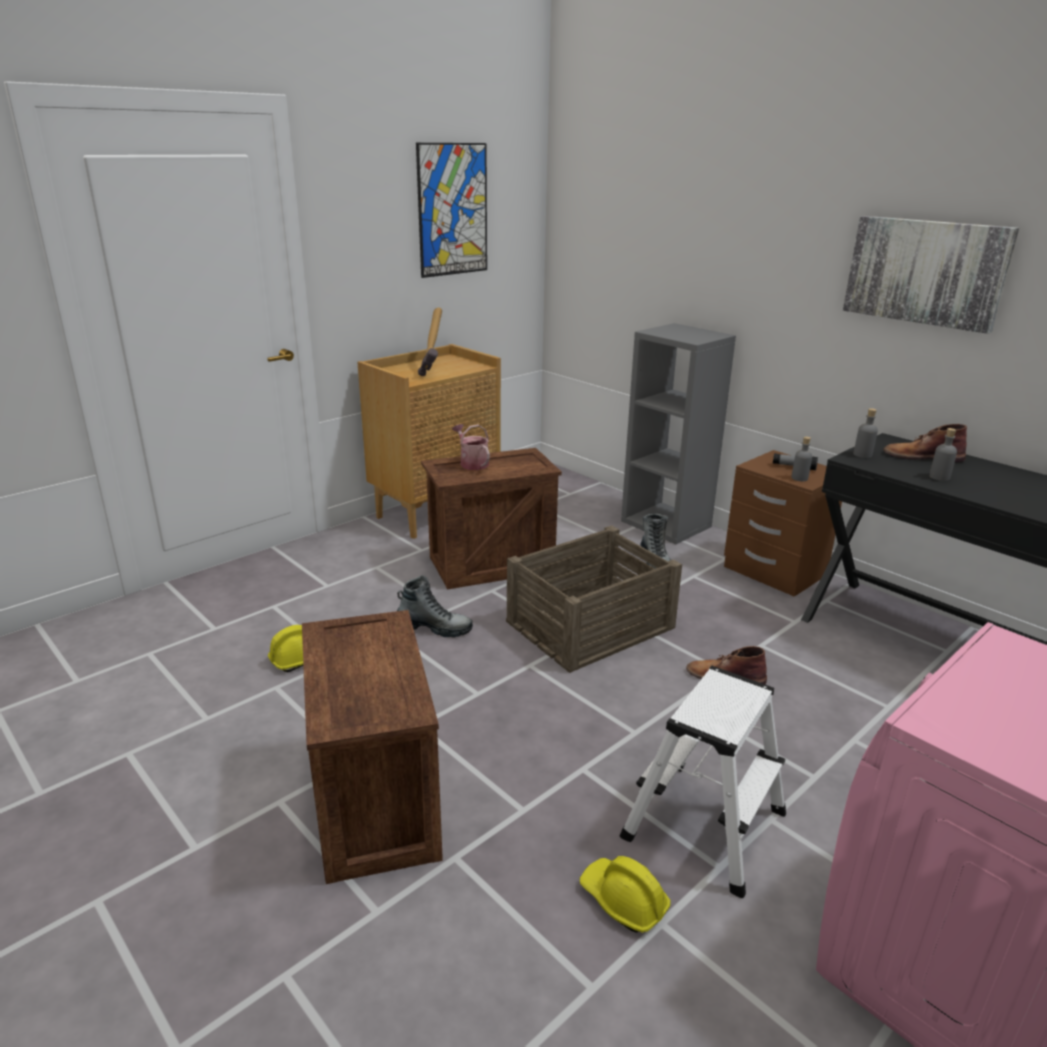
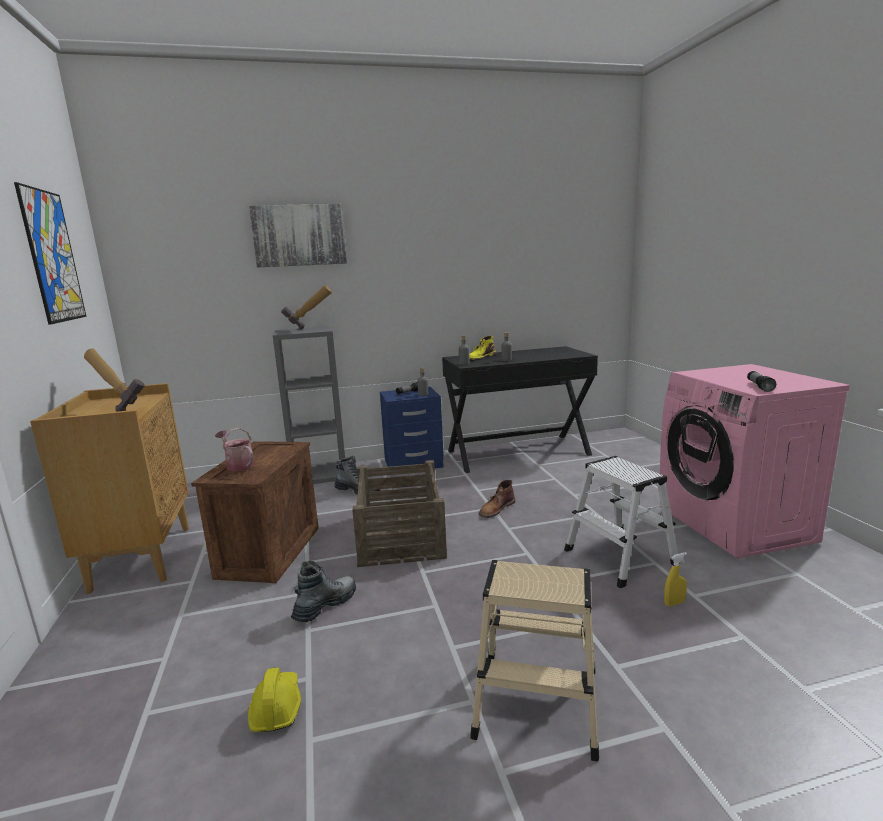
camera: 60 degrees left, 10 degrees down
(373, 803) = (536, 700): crate -> beige step ladder
(472, 463) = (238, 465): watering can -> watering can turned 45 degrees clockwise
(623, 900) = (674, 603): yellow hard hat -> yellow spray bottle
(689, 334) = (308, 330): none -> hammer
(774, 571) = (413, 463): brown nightstand -> blue nightstand
(922, 456) = (480, 357): brown boot -> yellow boot
(925, 272) = (440, 263): picture -> picture (299, 235)
(976, 726) = (759, 386): none -> flashlight

